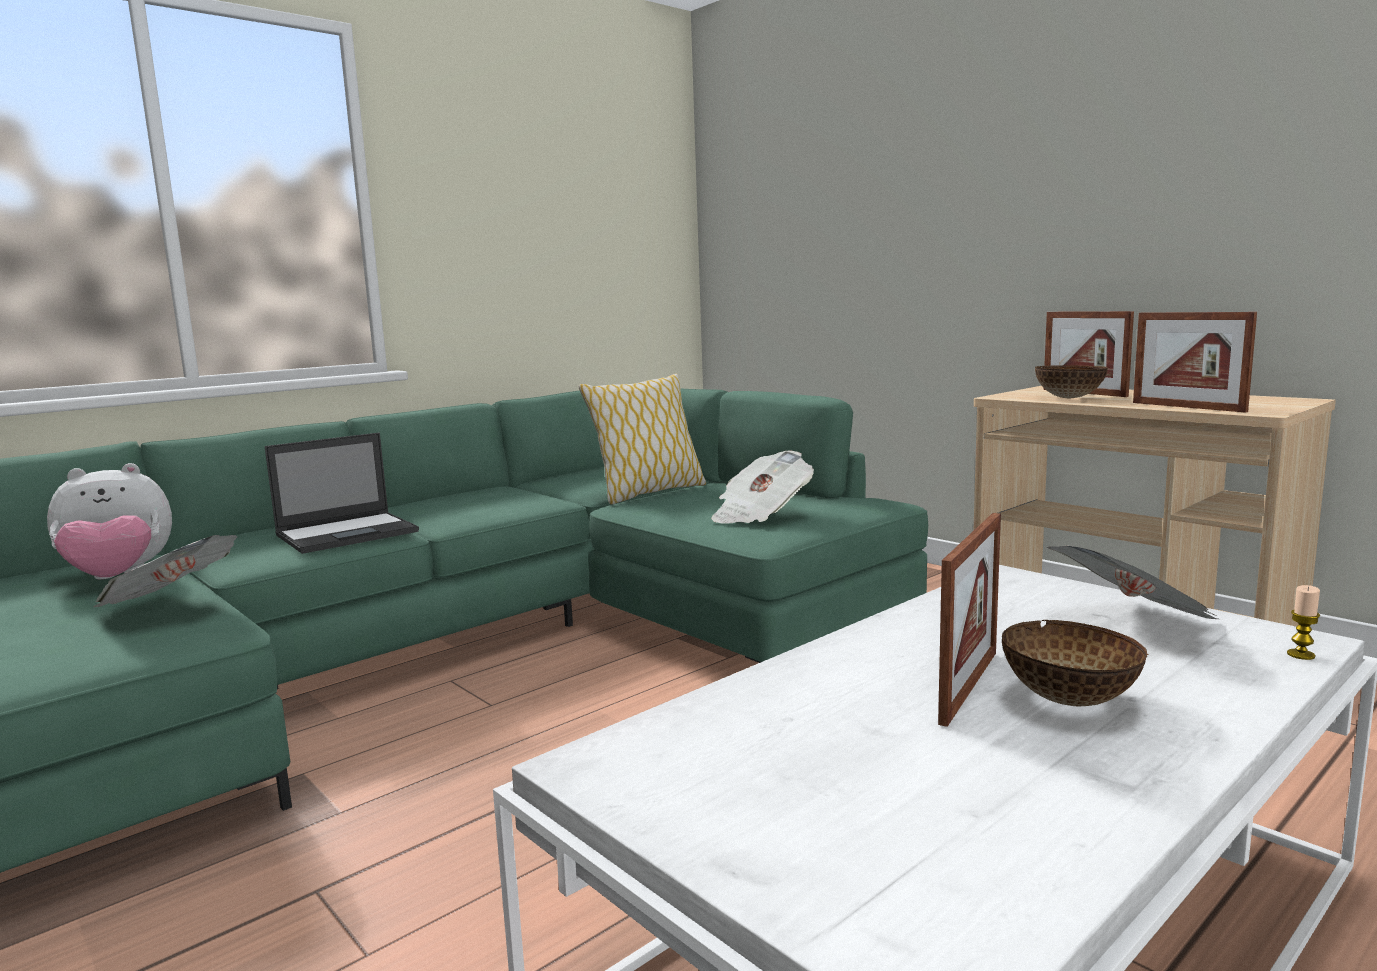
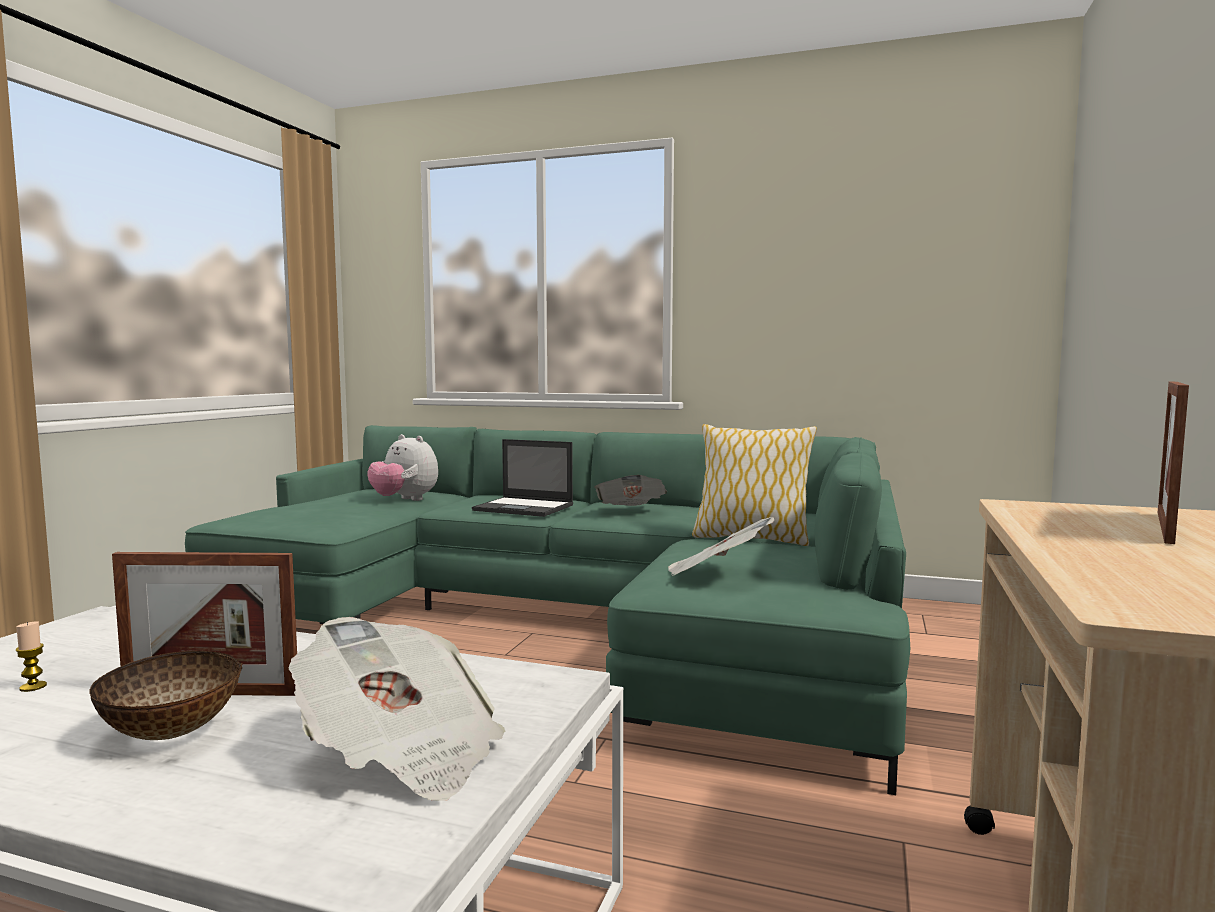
camera: 60 degrees right, 5 degrees down
(172, 605) = (361, 515): newspaper -> newspaper (630, 512)
(1070, 398) = (1075, 524): bowl -> none
(1187, 407) = (1098, 570): picture frame -> none
(1301, 655) = (311, 862): candle -> candle (33, 687)

